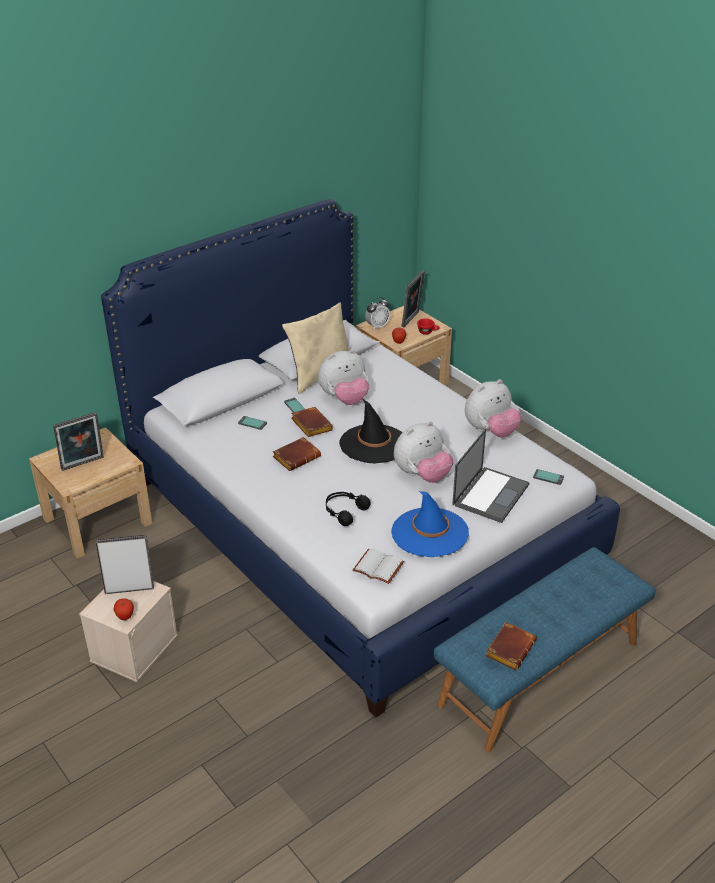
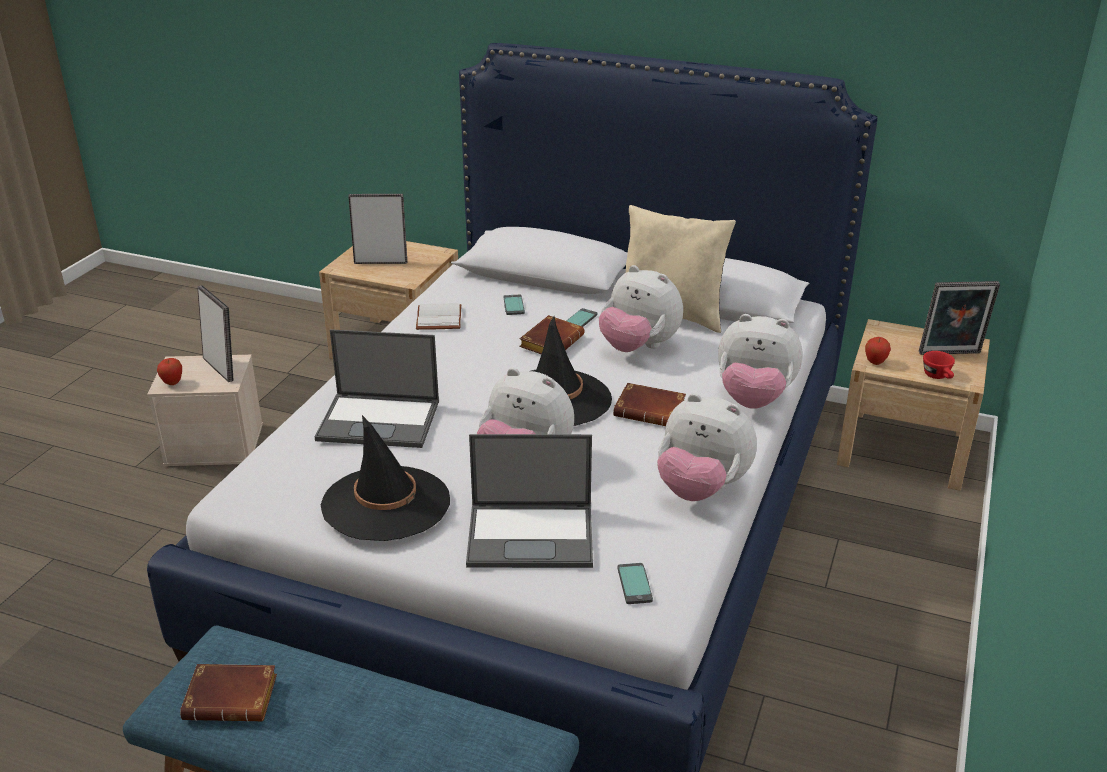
camera: 60 degrees right, 5 degrees down
(83, 464) = (381, 261): picture frame -> picture frame turned 150 degrees clockwise
(297, 456) = (472, 353): brown book -> brown book (652, 411)
(344, 511) = (380, 420): black headphones -> laptop
(377, 326) = (889, 334): alarm clock -> none
(377, 568) = (277, 483): white book -> white book (437, 318)
(428, 386) = (753, 399): none -> plush toy
(429, 532) = (386, 503): blue hat -> black hat

